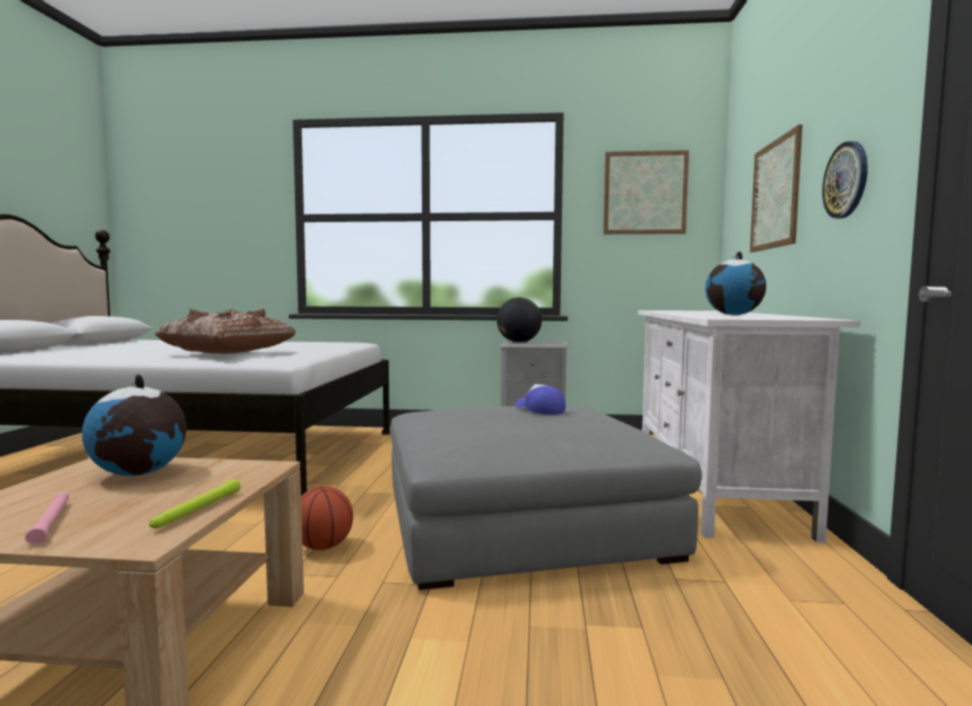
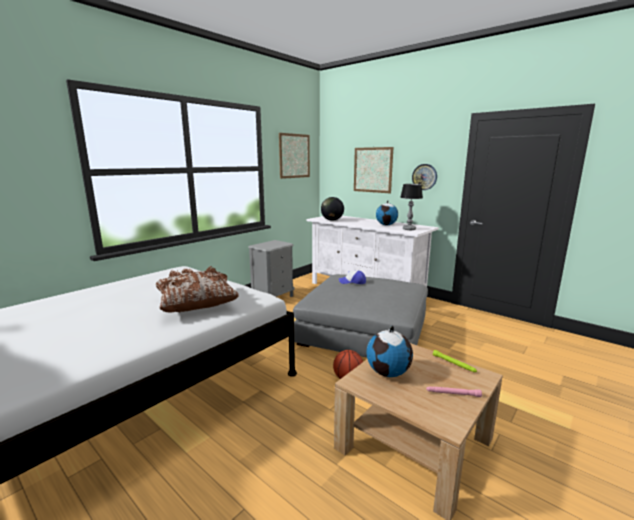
camera: 55 degrees left, 10 degrees up
(519, 342) = (266, 246): globe -> globe (332, 220)
(743, 317) = (408, 229): none -> table lamp

